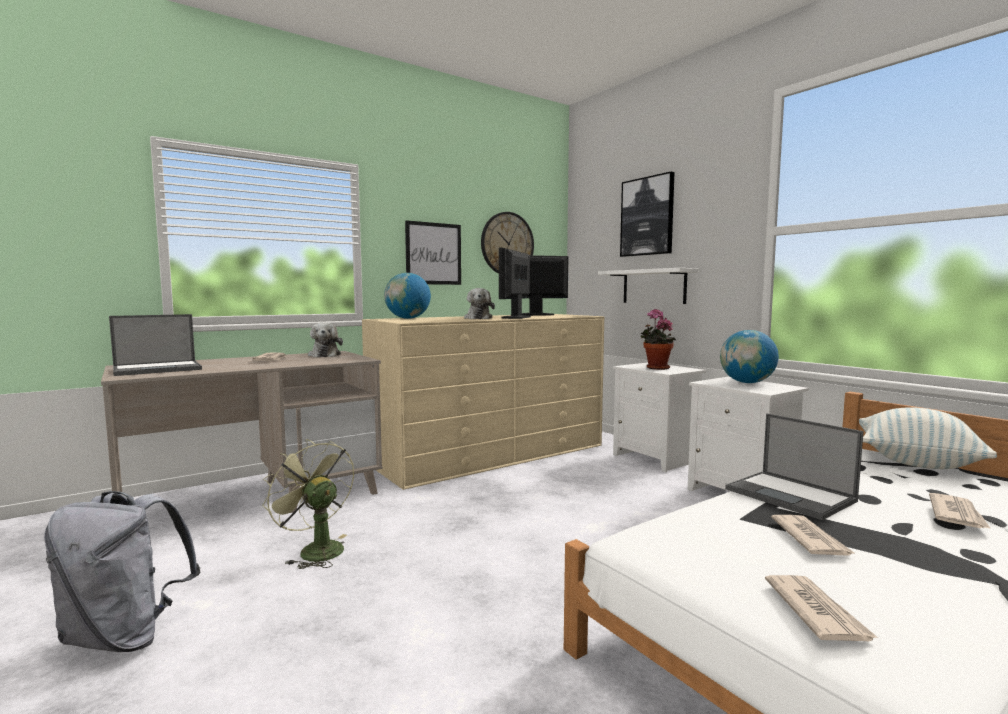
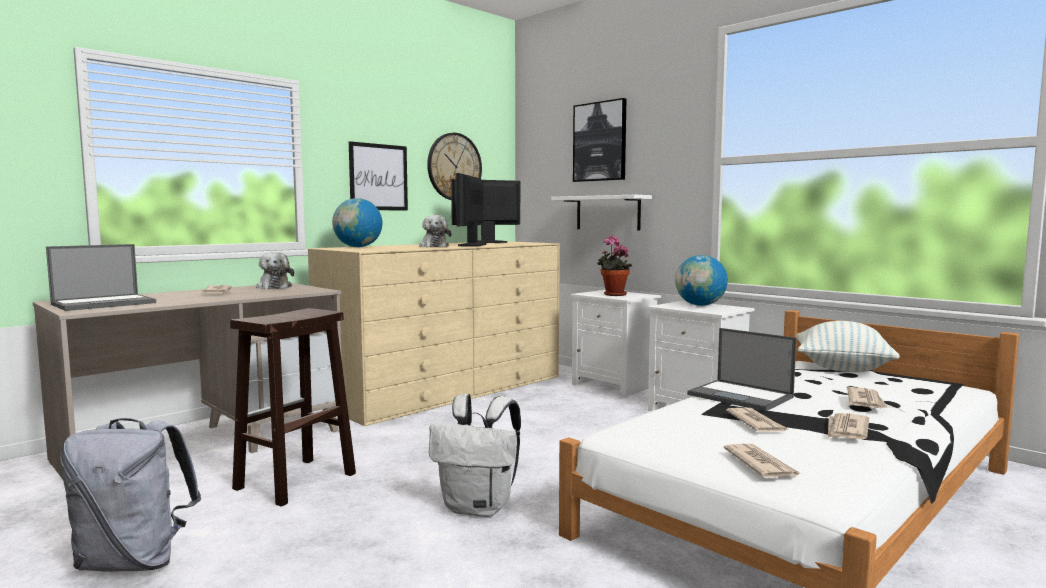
camera: 10 degrees left, 0 degrees up
(315, 550) = (294, 482): green fan -> brown stool
(485, 600) = (479, 507): none -> white backpack
(936, 560) = (846, 430): none -> newspaper

